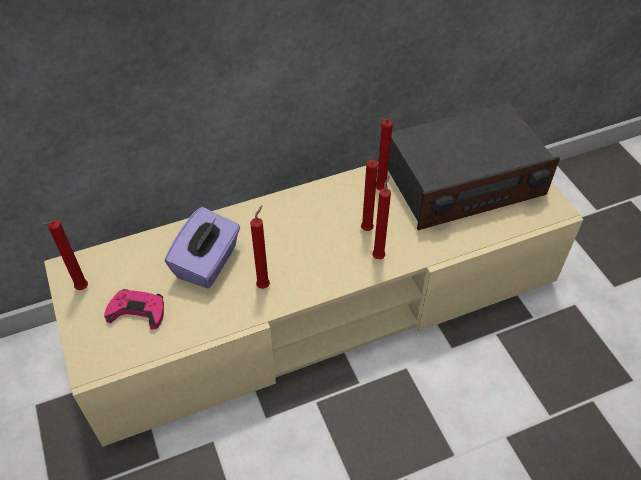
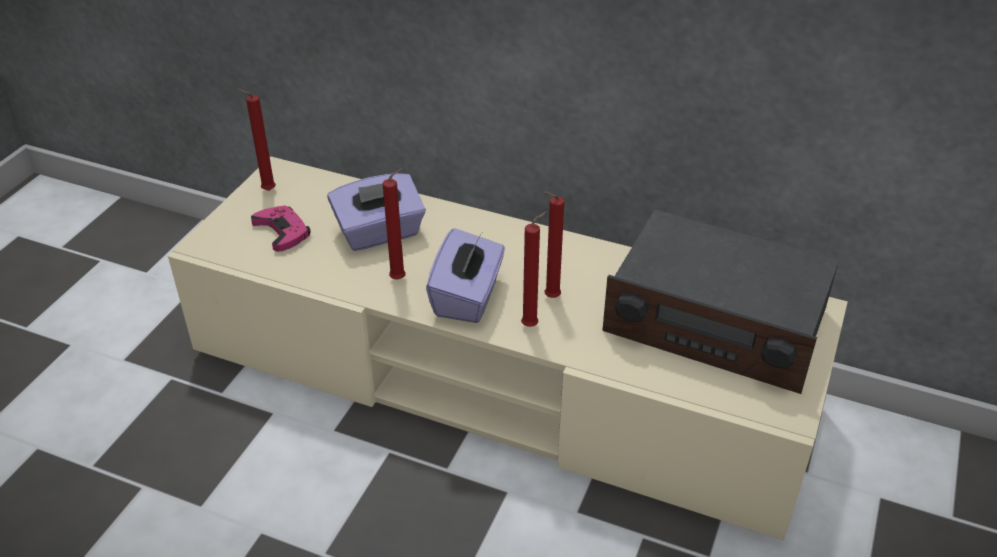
camera: 45 degrees right, 10 degrees down
(321, 266) = (467, 297): none -> purple tissue box
(379, 190) = (612, 274): red candle -> none

